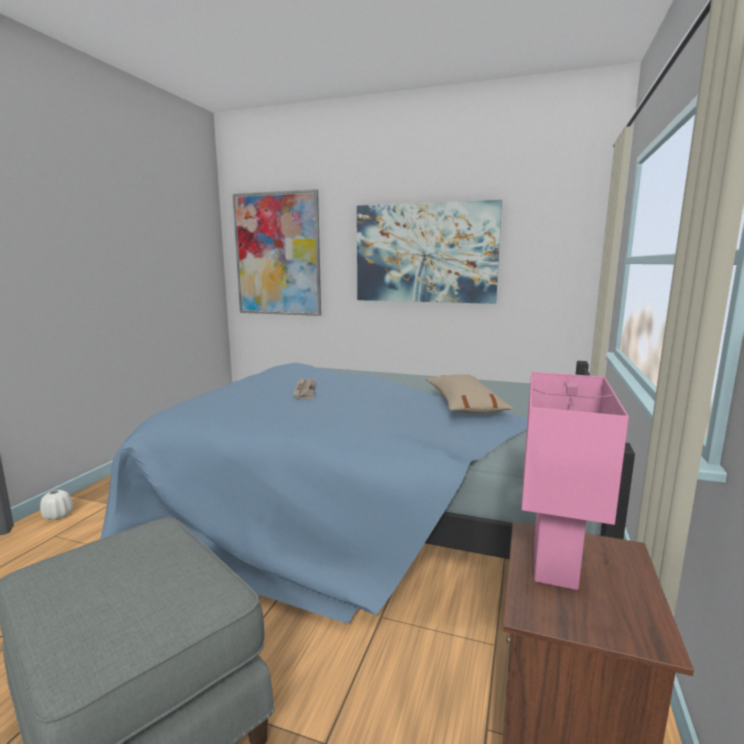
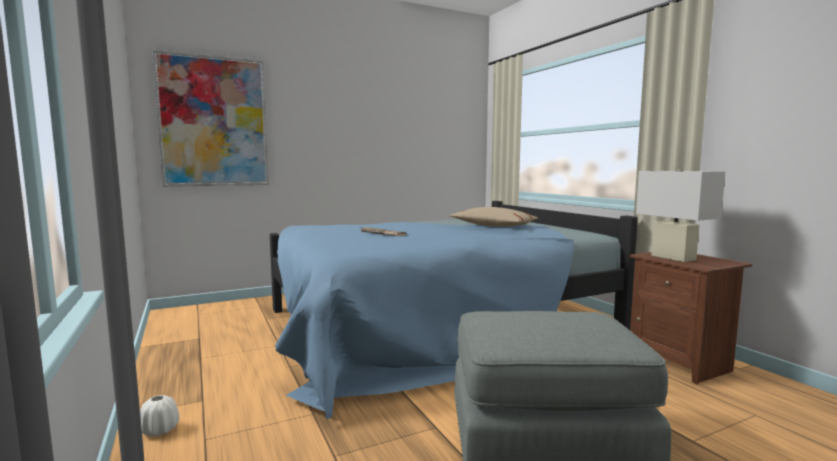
camera: 45 degrees left, 5 degrees down
(425, 253) = (366, 127): picture -> none
(554, 563) = (673, 258): pink table lamp -> white table lamp

